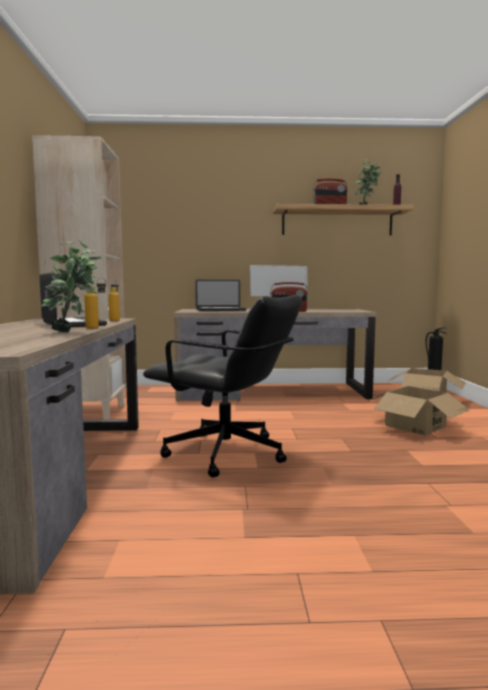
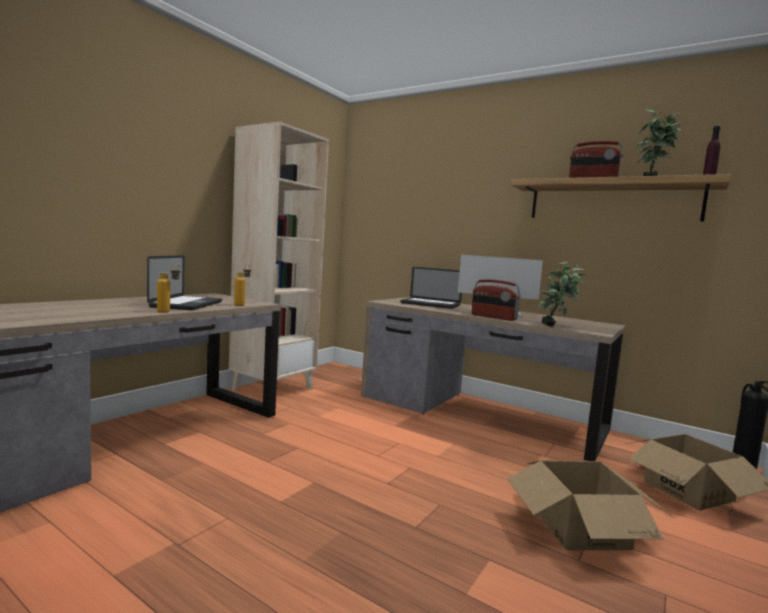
camera: 35 degrees right, 0 degrees up
(73, 332) = (120, 314): potted plant -> potted plant (556, 327)
(226, 454) = (286, 473): black office chair -> none

